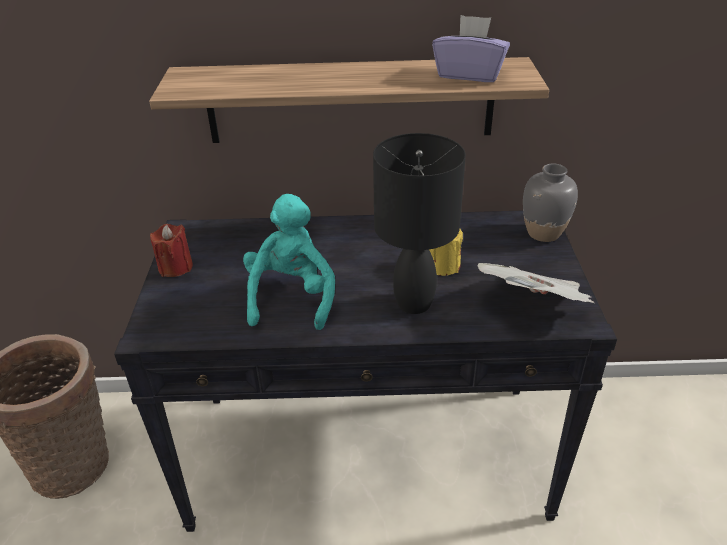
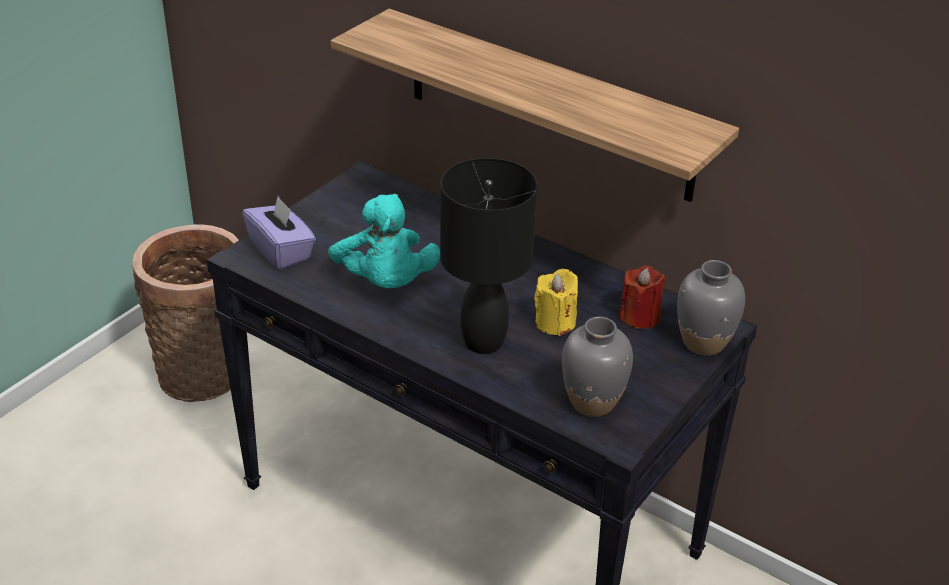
camera: 35 degrees right, 0 degrees up
(175, 267) = (321, 209): red candle -> red candle (639, 317)
(292, 297) = (385, 283): turquoise plush toy -> turquoise plush toy turned 120 degrees clockwise
(469, 74) = (640, 123): purple tissue box -> purple tissue box (281, 251)
(535, 306) = (593, 402): newspaper -> grey vase

